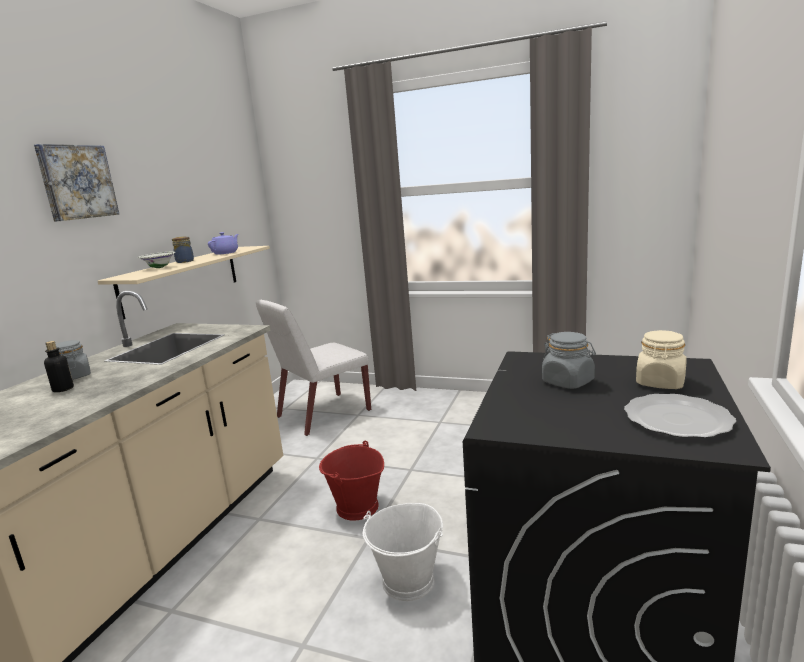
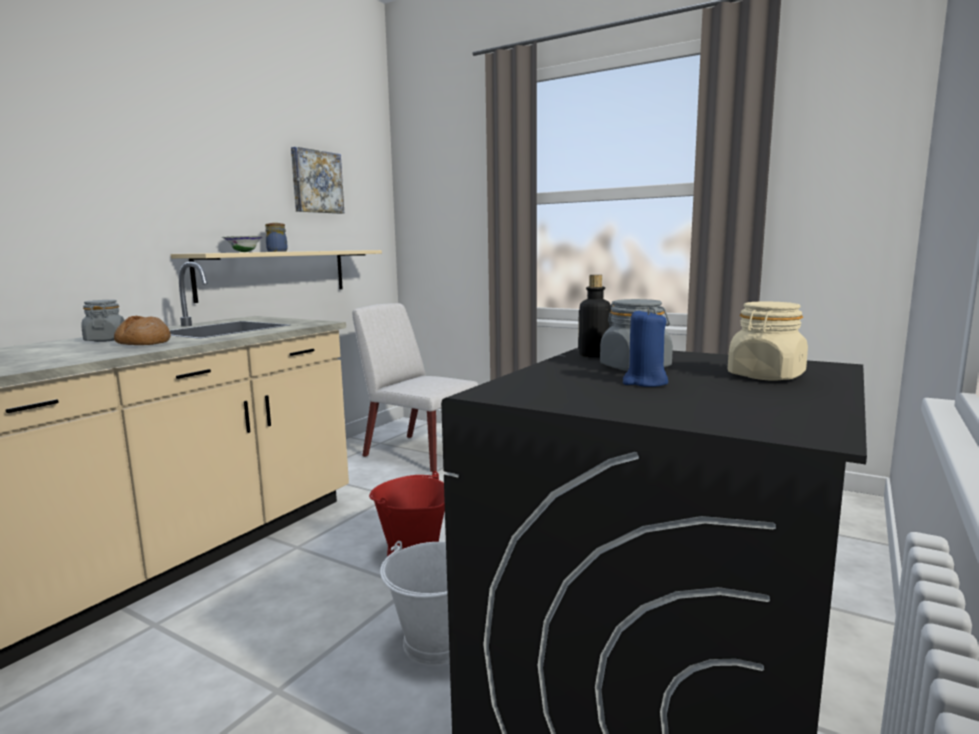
camera: 10 degrees right, 5 degrees down
(63, 389) = (83, 346): bottle -> bottle (594, 355)
(76, 182) = (161, 144): picture -> picture (316, 182)
(115, 377) = (143, 343): none -> bread
(226, 253) = (328, 250): purple teapot -> none
(322, 414) = (419, 453): white chair -> white chair turned 60 degrees clockwise
(588, 401) = (644, 382): none -> blue candle
(676, 420) = (756, 405): plate -> none

